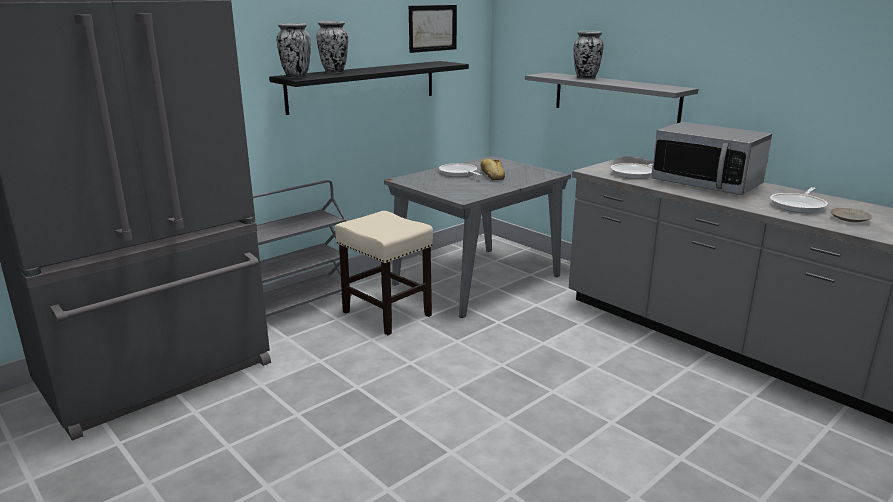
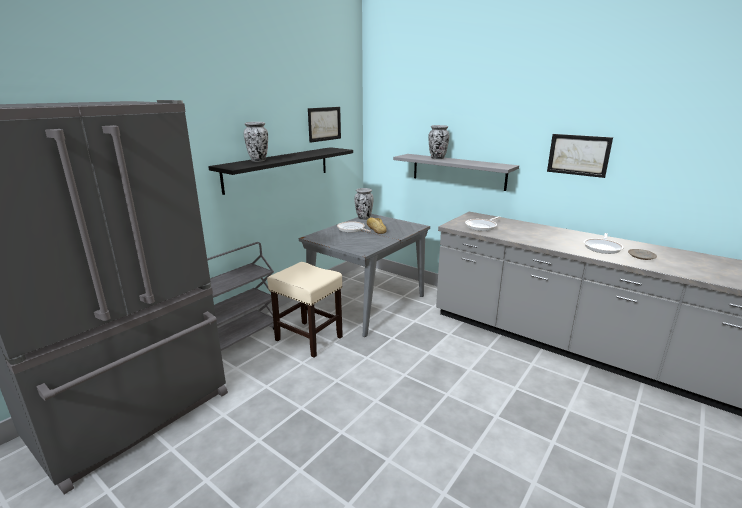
camera: 10 degrees left, 0 degrees up
(296, 77) = (231, 166): vase -> vase (364, 218)
(706, 184) = (533, 232): microwave -> none
(780, 73) = (578, 155): none -> picture

